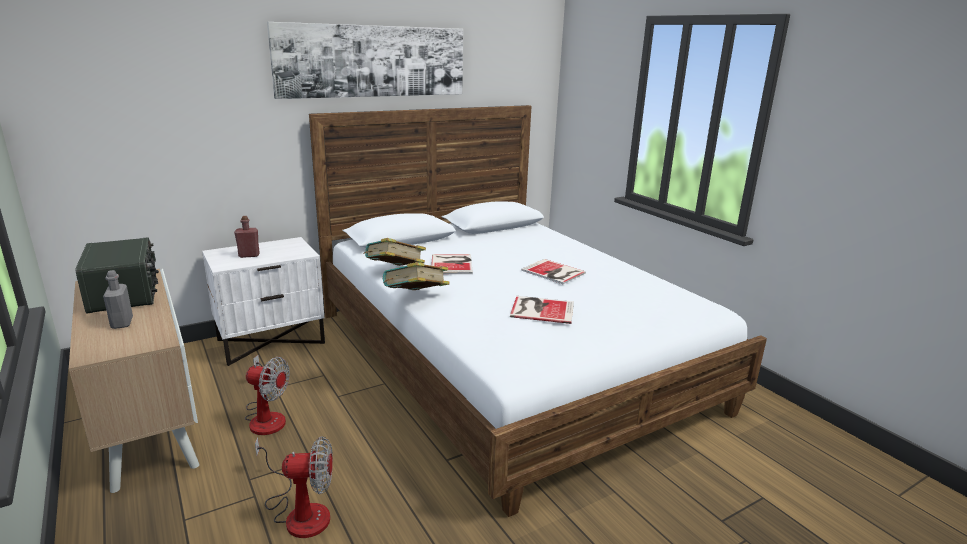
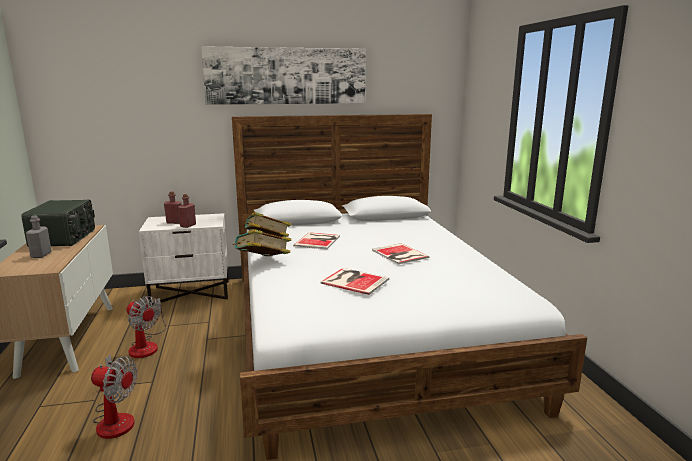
camera: 20 degrees right, 5 degrees down
(273, 258) = (188, 225): none -> red bottle

